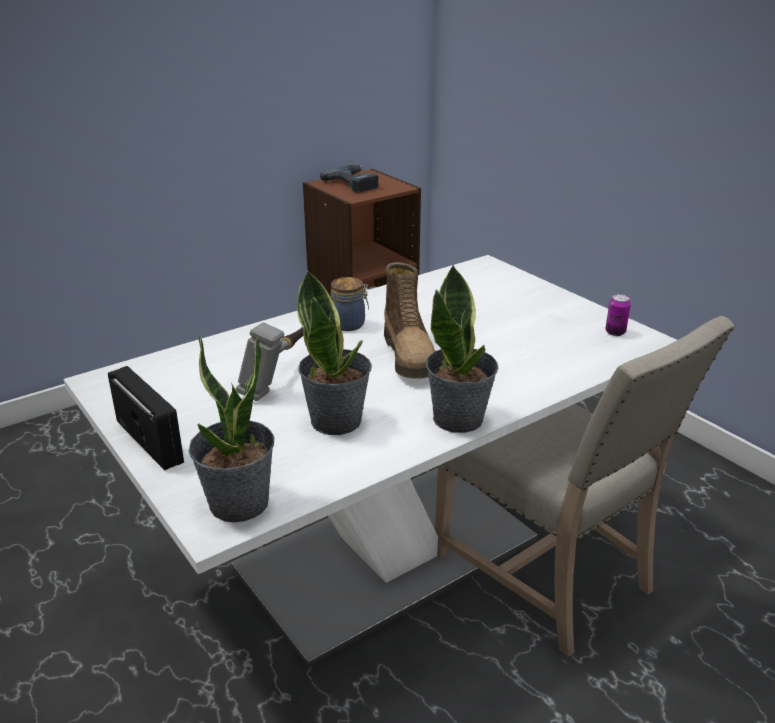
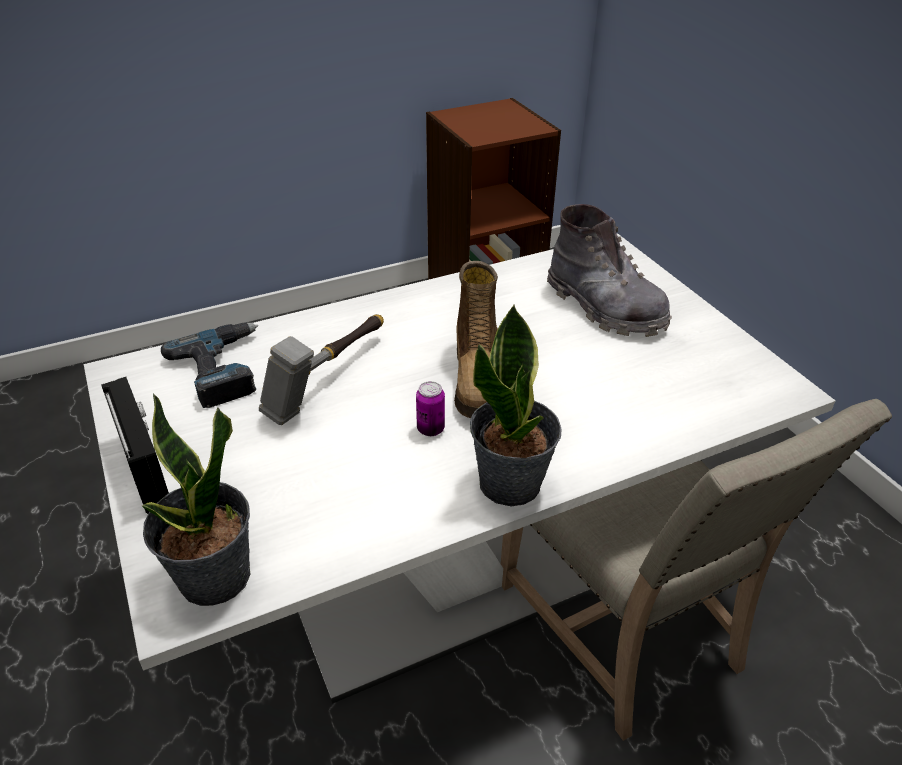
camera: 10 degrees right, 10 degrees up
(337, 420) = (365, 466): potted plant -> none
(350, 324) = (422, 322): jar -> none
(355, 183) = (485, 117): power drill -> power drill (224, 369)
(494, 302) = (604, 307): none -> grey boot
(615, 332) = (745, 371): can -> can (430, 429)

